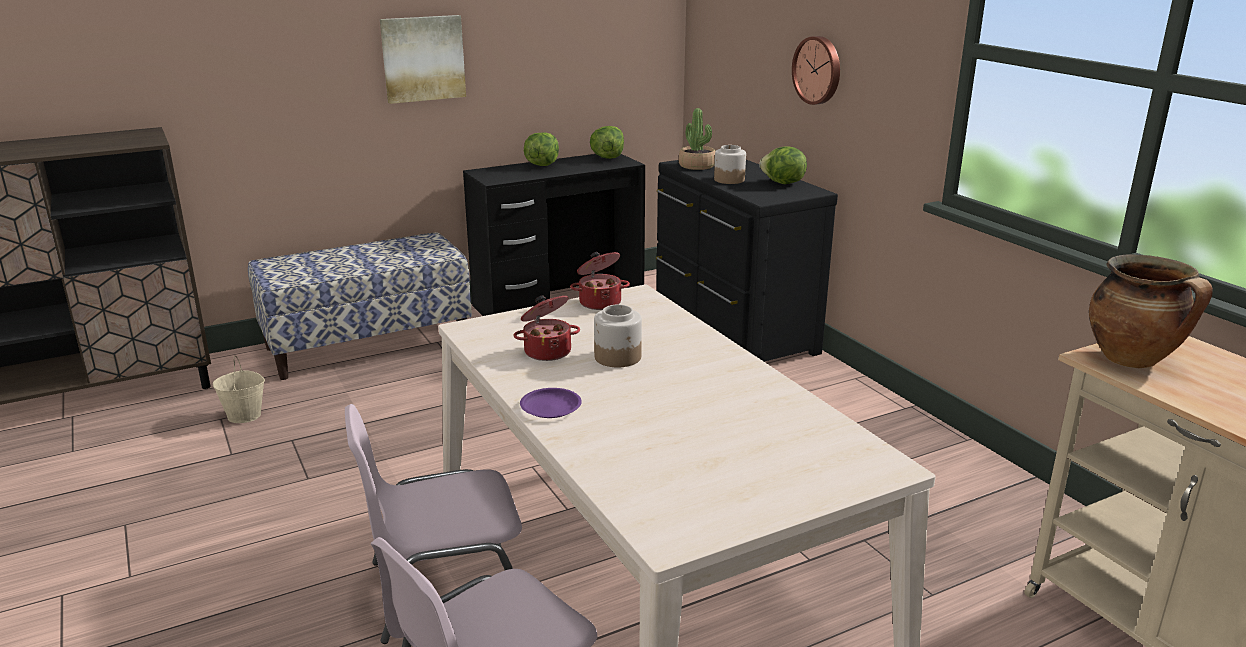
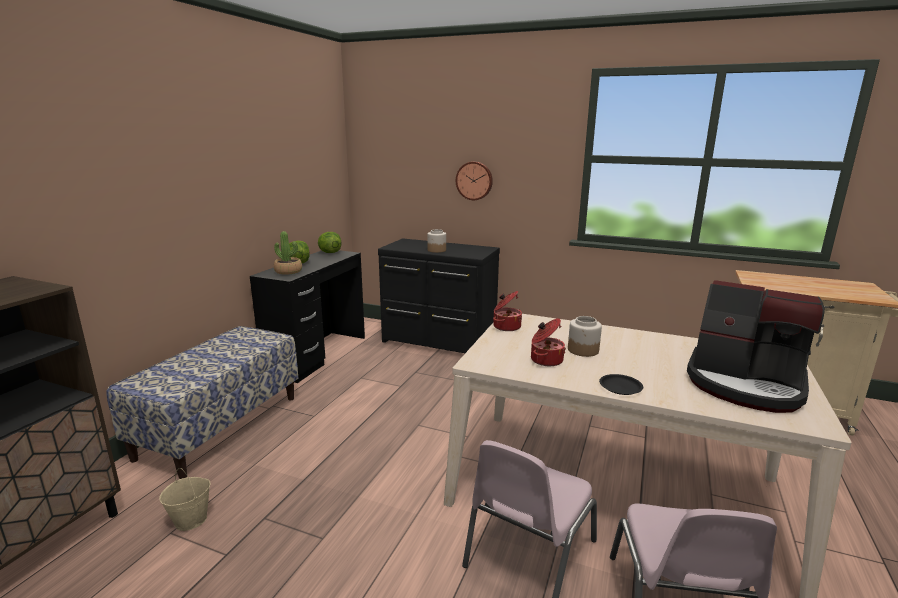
camera: 40 degrees left, 5 degrees down
(423, 58) = (218, 194): picture -> none
(551, 407) = (620, 387): purple plate -> black plate
(697, 166) = (403, 246): potted plant -> potted plant (288, 271)
(712, 468) = (745, 384): none -> coffee machine
(782, 183) = (465, 247): lettuce -> none
(1133, 360) = (765, 284): cooking pot -> none

